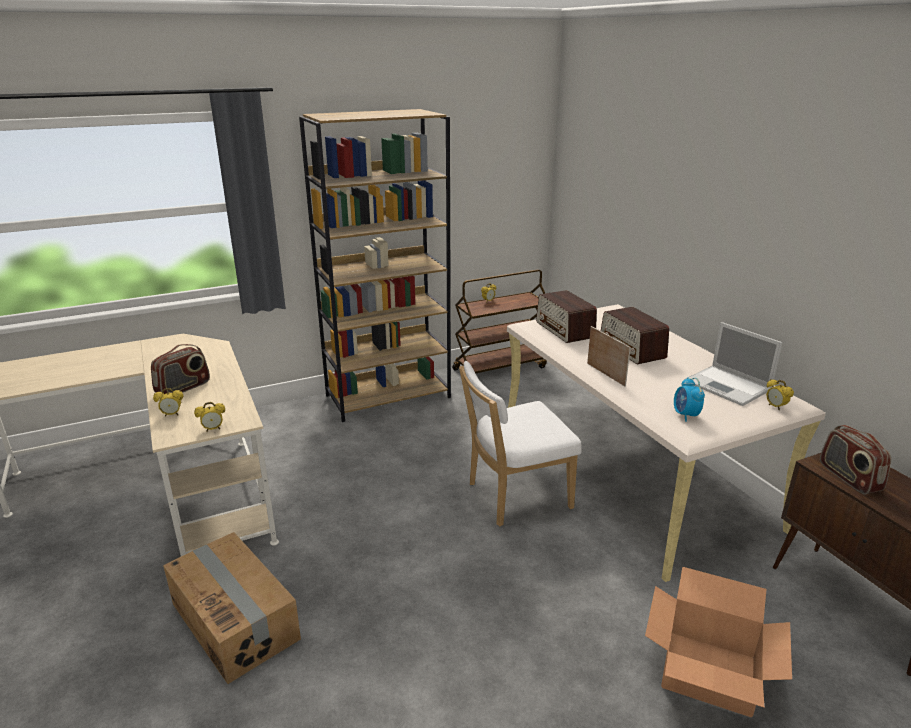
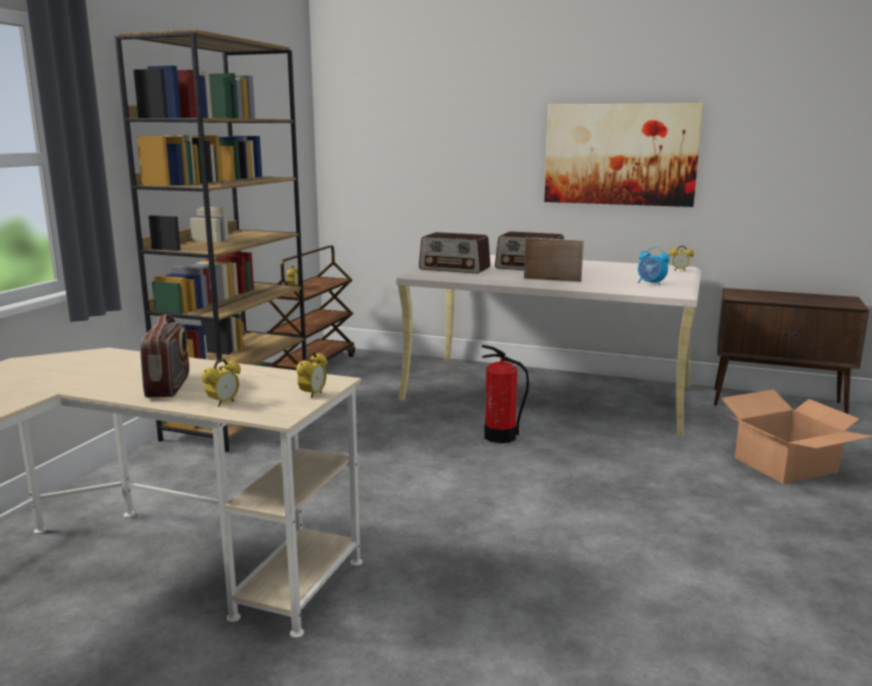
camera: 45 degrees left, 10 degrees down
(236, 620) = (448, 632): cardboard box -> none
(514, 496) = (500, 437): white chair -> fire extinguisher
(728, 386) = (633, 269): laptop -> none
(772, 251) = (620, 154): none -> picture
(848, 477) = (759, 298): radio -> none

